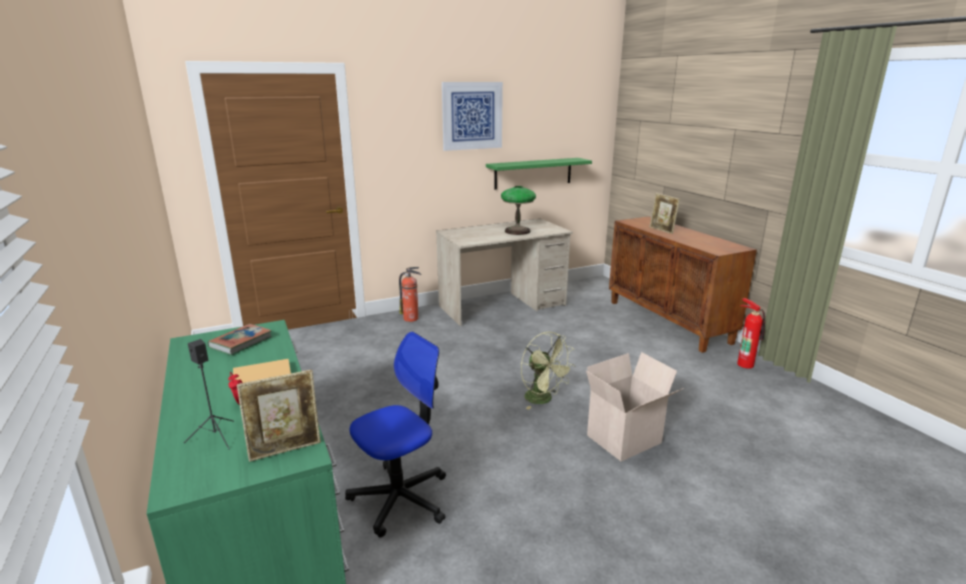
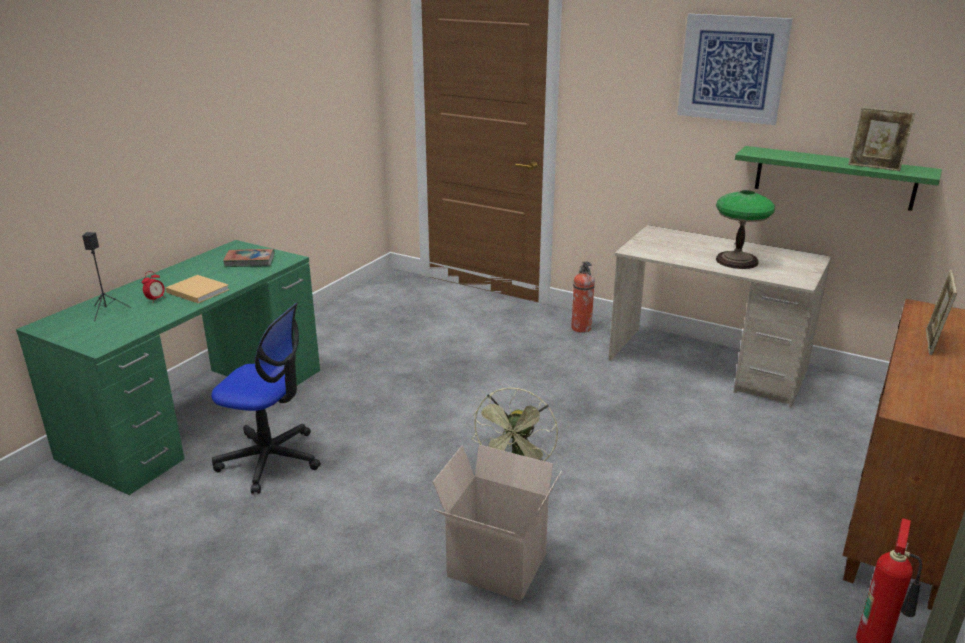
camera: 55 degrees right, 5 degrees up
(286, 449) = (103, 337): picture frame -> picture frame (874, 167)

